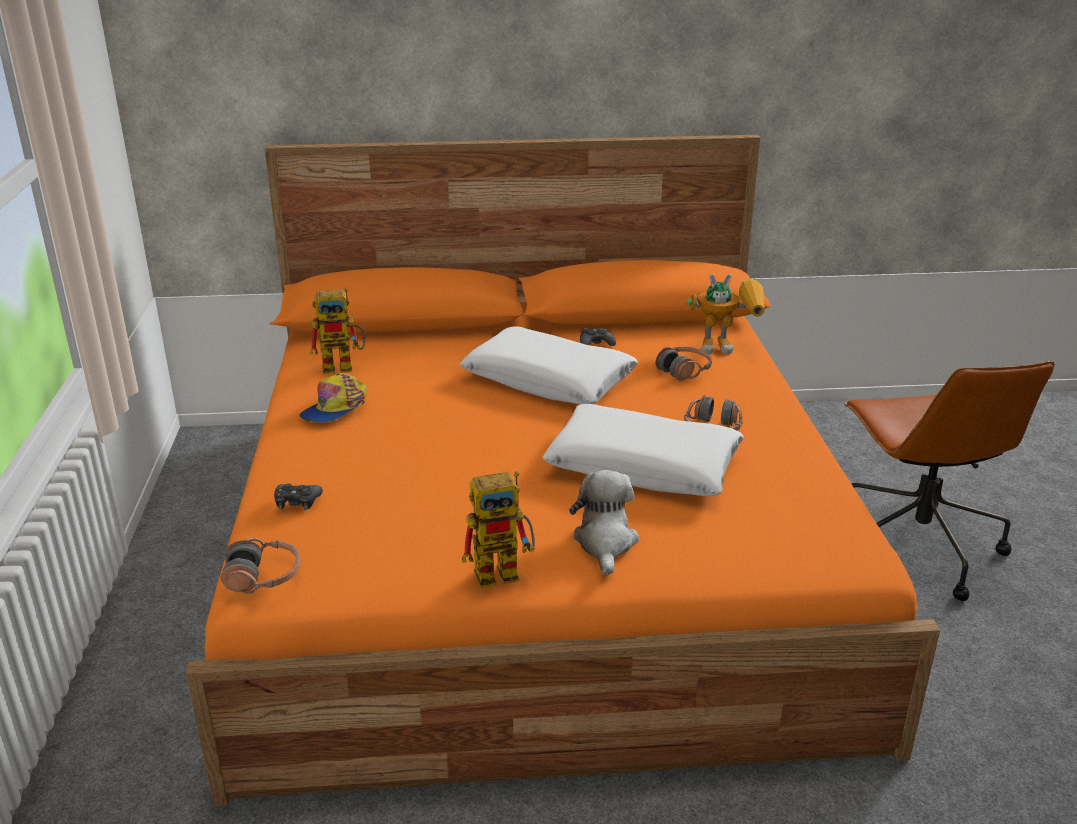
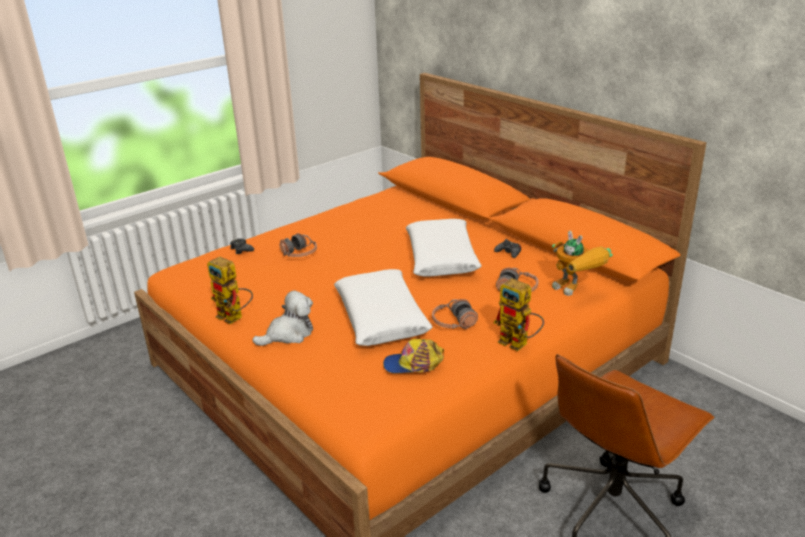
camera: 55 degrees right, 0 degrees up
(263, 577) = (178, 268): headphones -> headphones (299, 254)
(335, 409) = (333, 223): cap -> cap (414, 364)
(344, 366) = (379, 207): toy robot -> toy robot (519, 344)

